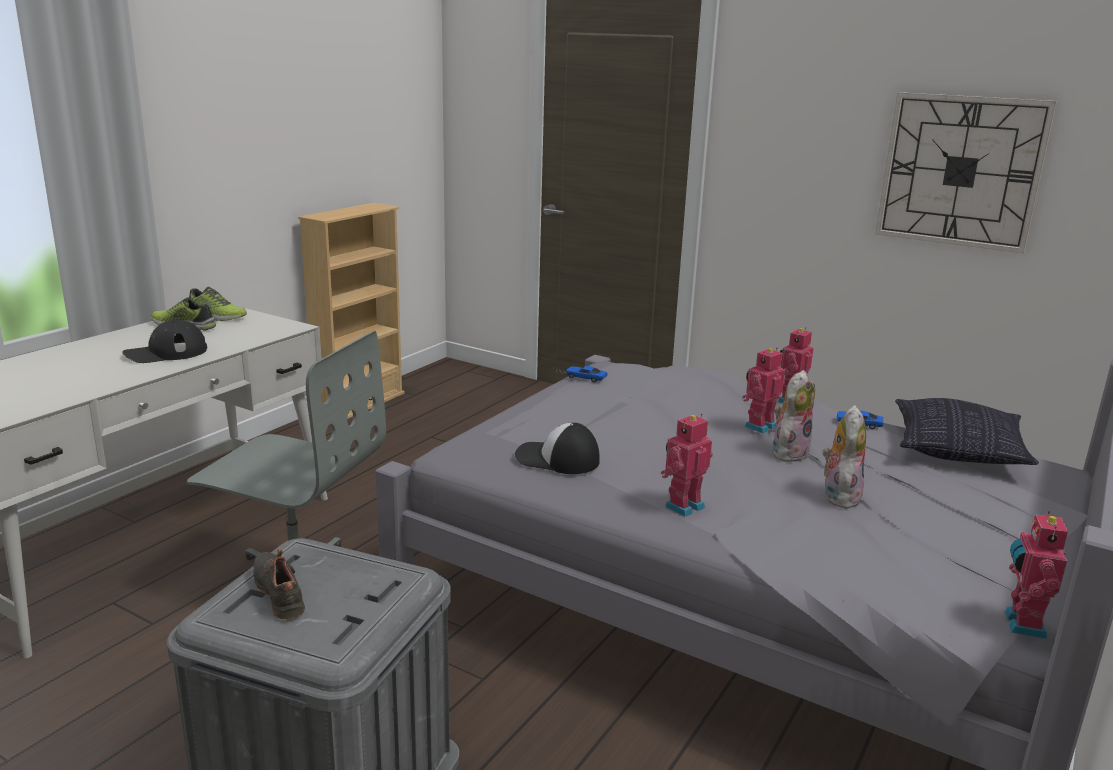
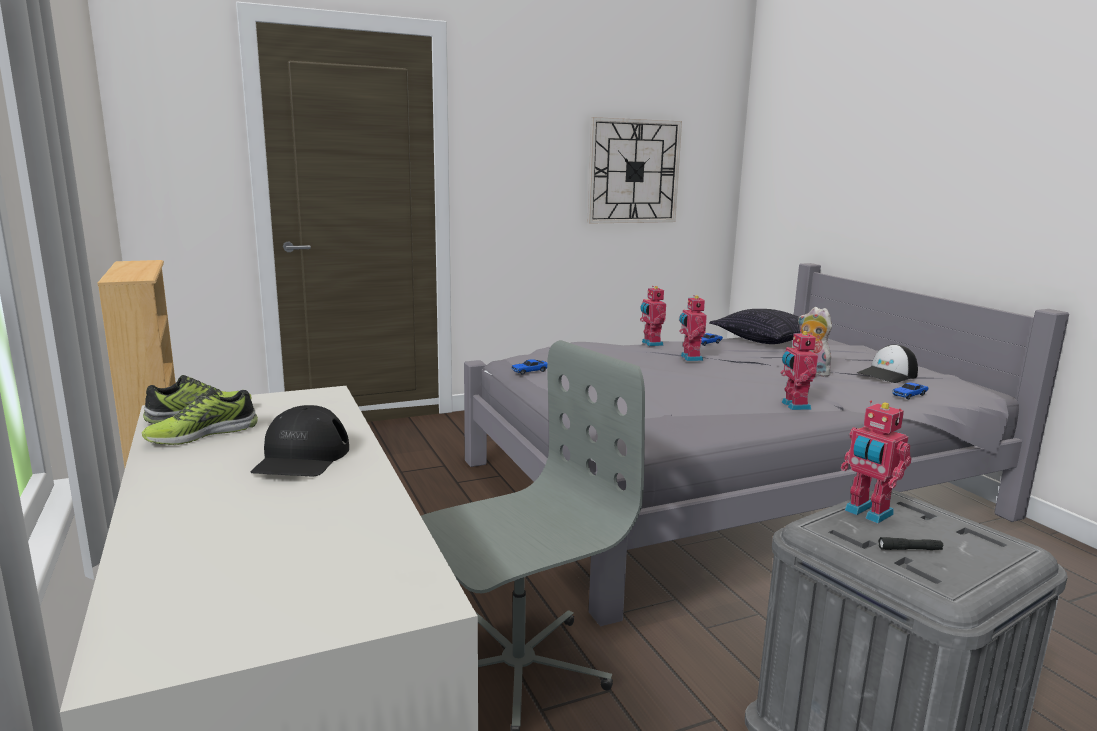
camera: 55 degrees left, 5 degrees down
(281, 593) = (909, 549): black shoe -> black flashlight
(556, 459) = (684, 414): cap -> cap (888, 375)
(789, 452) = (734, 365): plush toy -> none
(857, 569) = (909, 395): none -> toy car
(1021, 624) = (979, 387): toy robot -> toy robot (867, 513)

